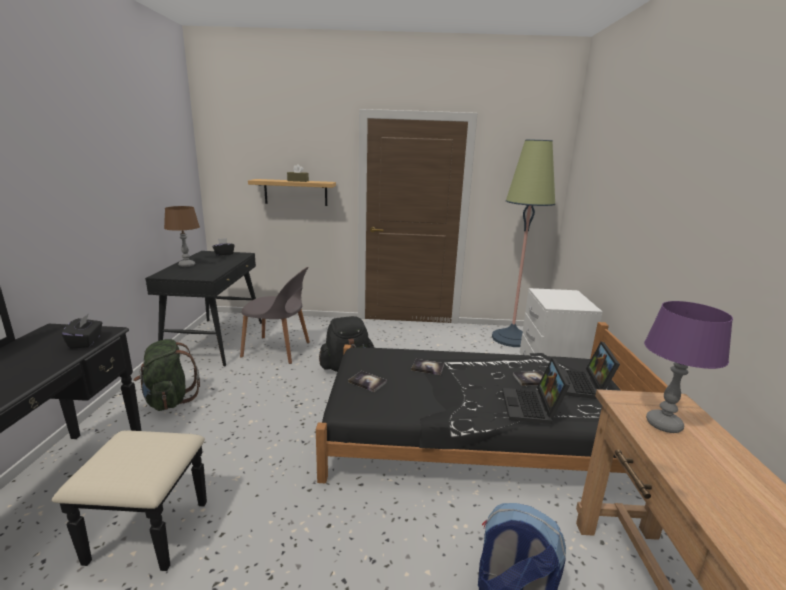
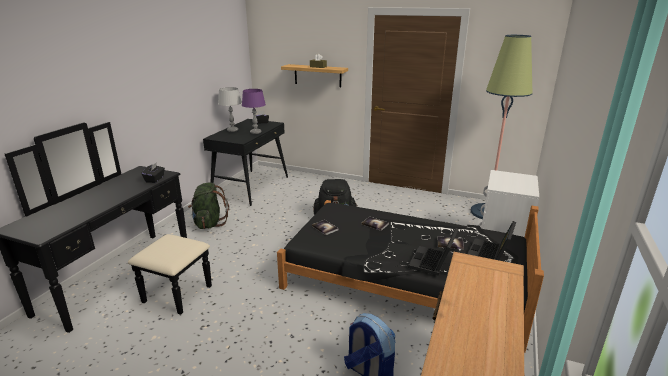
camera: 20 degrees right, 5 degrees up
(186, 265) = (232, 130): brown table lamp -> grey table lamp
(278, 350) = (291, 199): grey chair -> none
(664, 424) = (478, 280): purple table lamp -> purple table lamp (256, 132)

